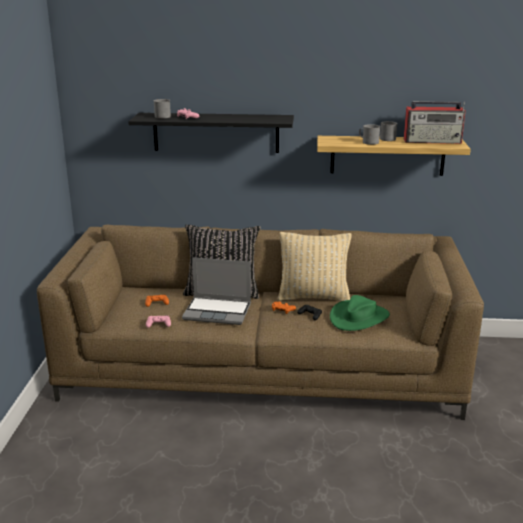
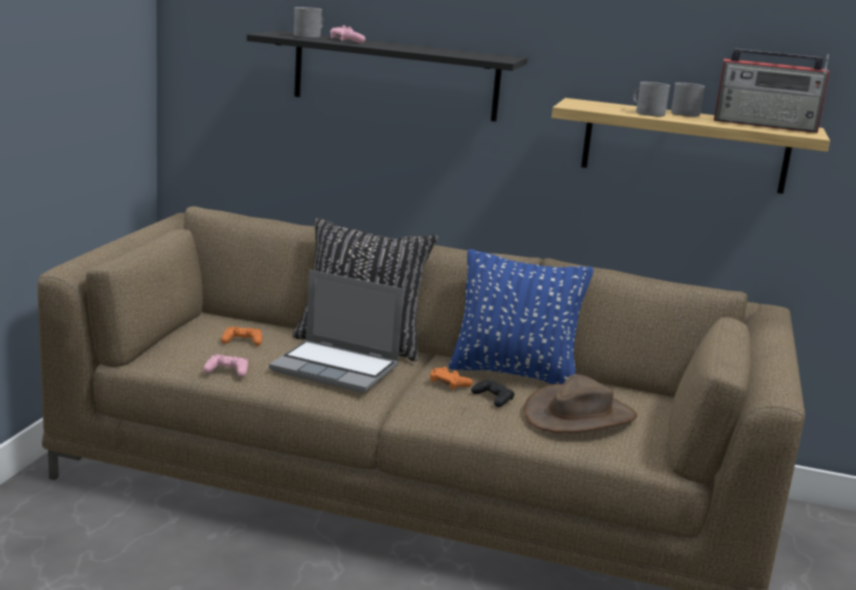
camera: 10 degrees right, 5 degrees down
(313, 297) = (514, 374): beige pillow -> blue pillow
(359, 317) = (579, 415): green hat -> brown hat

